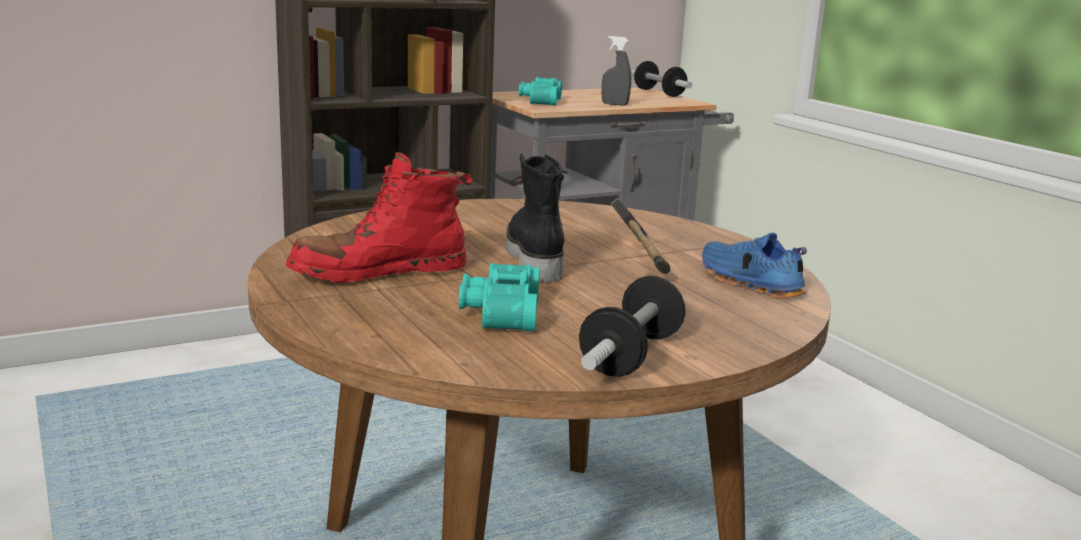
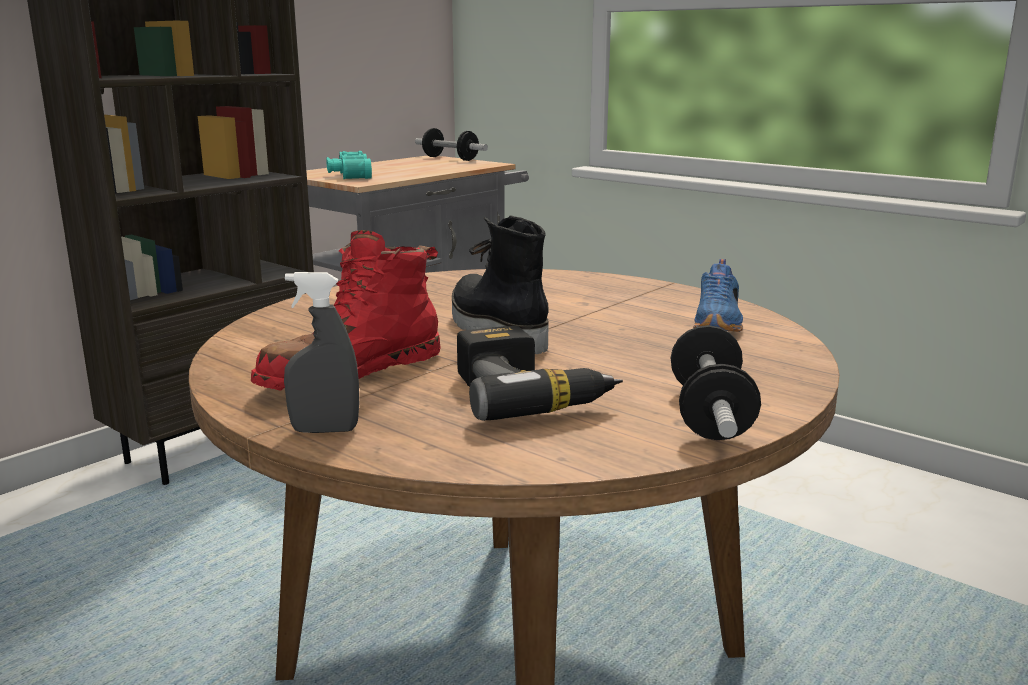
camera: 20 degrees left, 0 degrees up
(499, 313) = (530, 395): turquoise binoculars -> power drill
(615, 104) = (425, 172): grey spray bottle -> grey spray bottle (325, 430)
(643, 258) = (598, 315): hammer -> none
(748, 283) = (719, 323): blue shoe -> blue shoe turned 105 degrees counterclockwise

